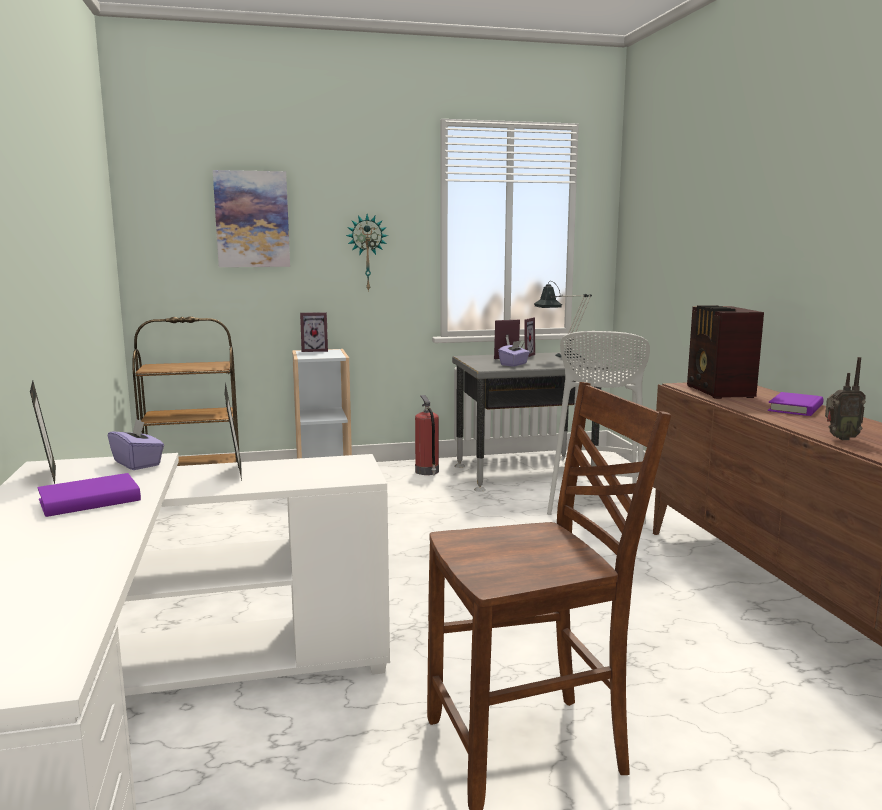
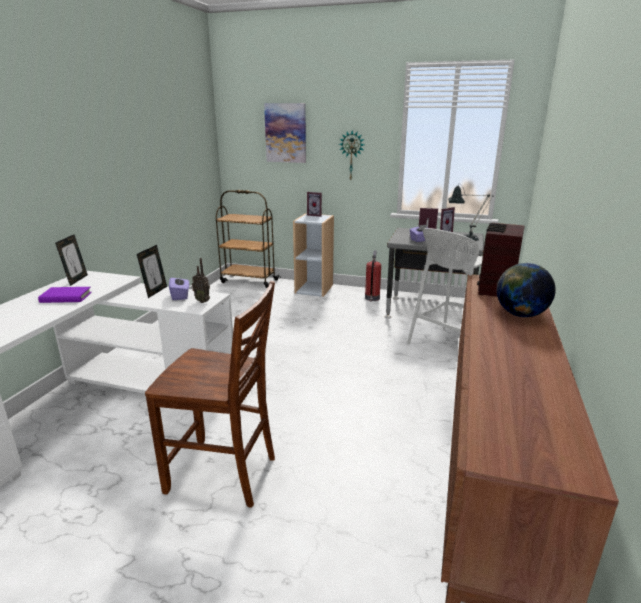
camera: 30 degrees right, 10 degrees up
(138, 463) = (115, 280): purple tissue box -> purple tissue box (180, 296)
(795, 408) = (520, 315): purple book -> globe
(839, 438) = (488, 349): radio -> radio (203, 301)

